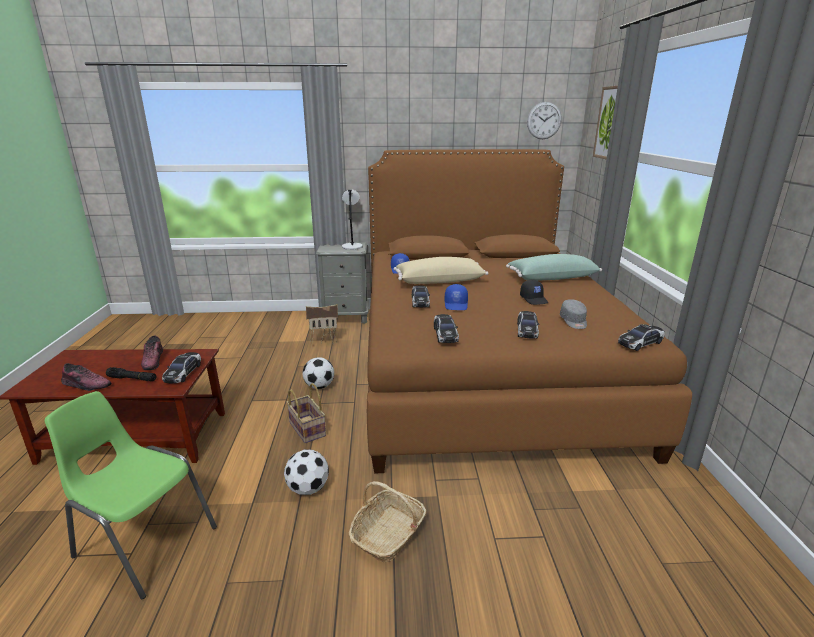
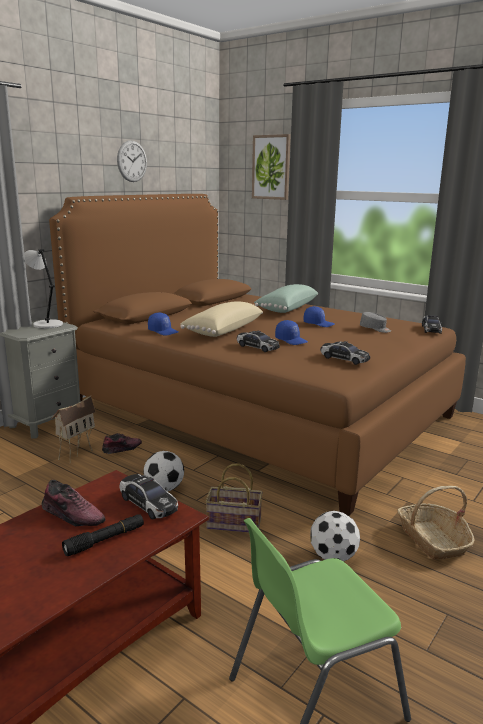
camera: 50 degrees left, 5 degrees down
(87, 385) = (62, 580): shoe -> shoe (122, 449)
(527, 330) = (370, 341): toy car -> none
(534, 299) = (318, 324): black cap -> blue cap
(544, 120) = (194, 165): wall clock -> wall clock (132, 161)

